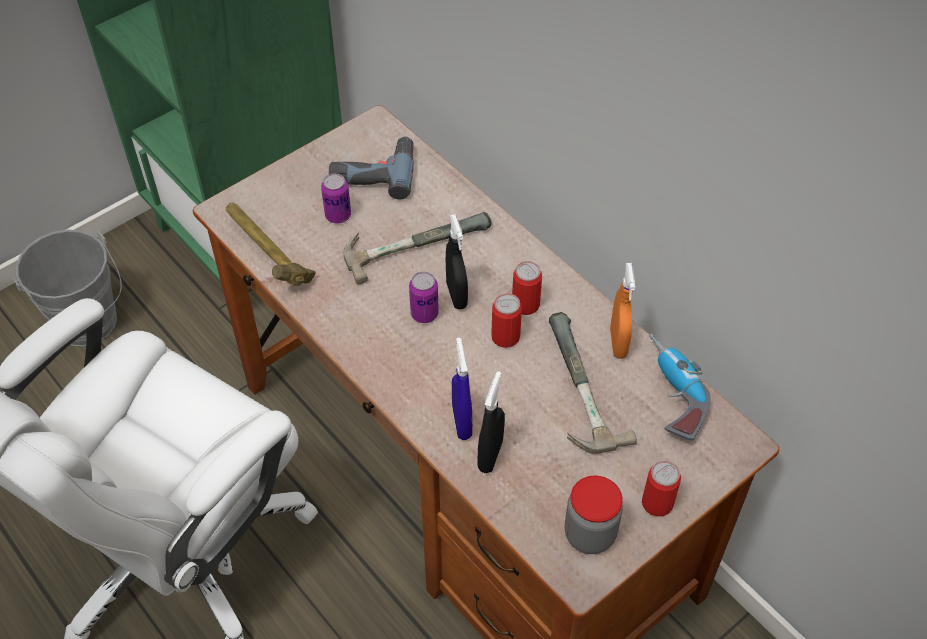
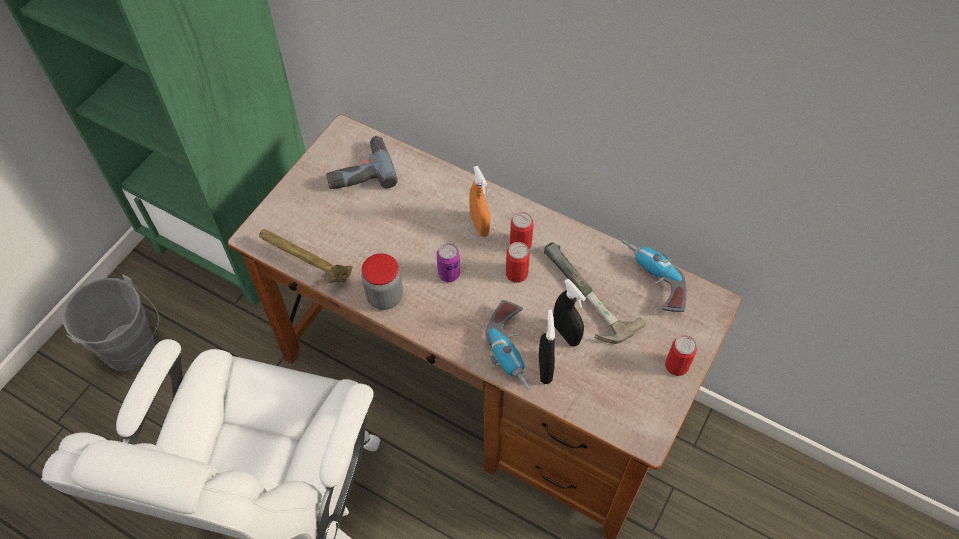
camera: 20 degrees left, 5 degrees up
(338, 215) = (347, 214): can -> none
(414, 240) = (415, 217): hammer -> none
(456, 295) = (466, 252): black spray bottle -> black spray bottle (566, 334)
(462, 422) = (513, 350): blue spray bottle -> power drill
(589, 534) = (640, 405): jar -> jar (385, 297)
(618, 343) = (599, 253): orange spray bottle -> orange spray bottle (479, 225)

